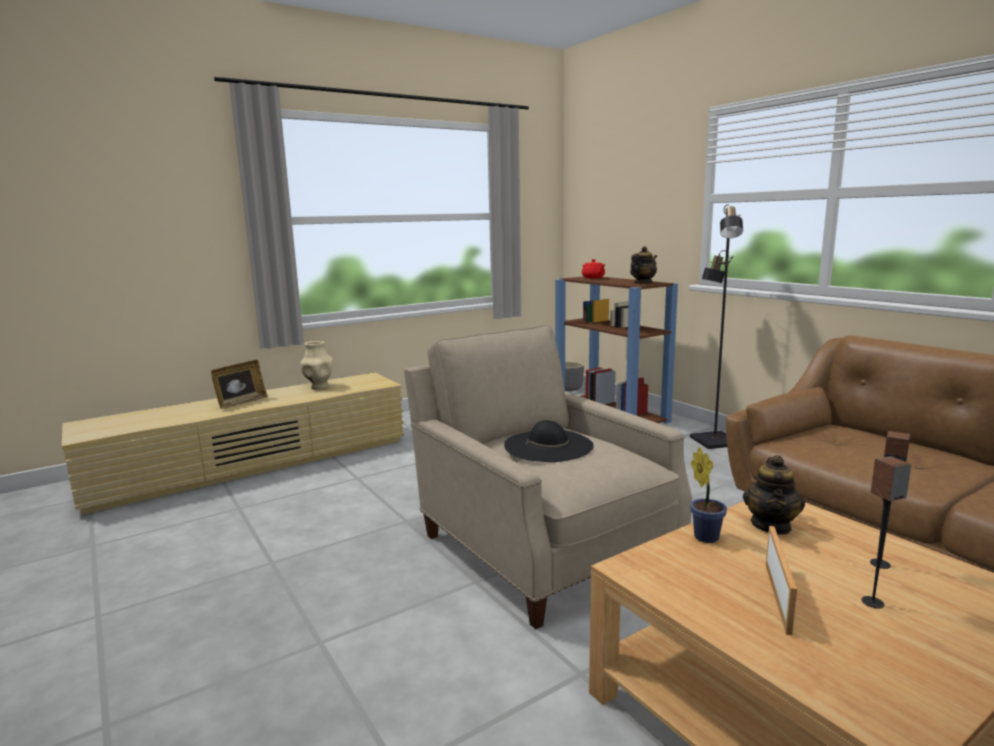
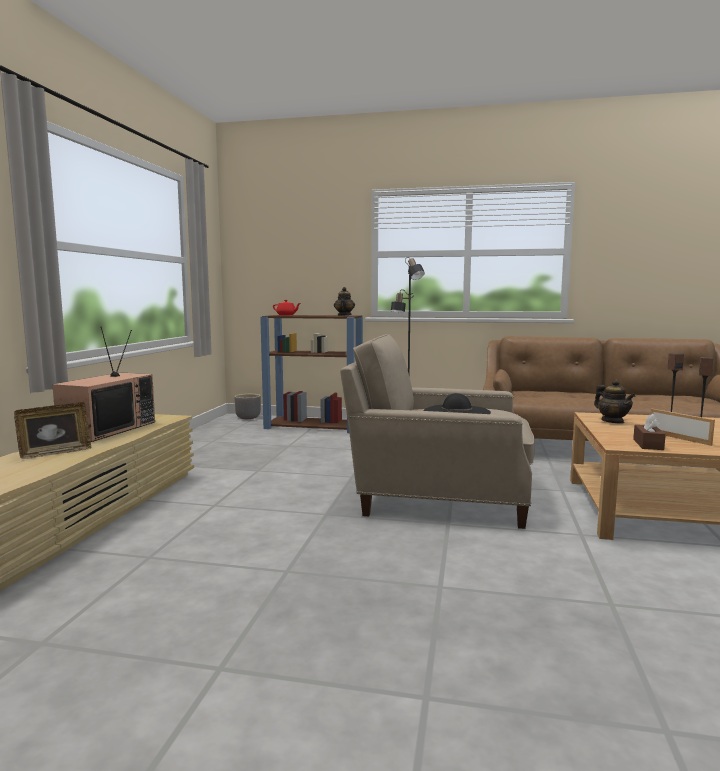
camera: 45 degrees left, 5 degrees down
(241, 402) = (55, 453): picture frame -> picture frame turned 60 degrees clockwise
(319, 387) = (108, 429): beige vase -> television
(679, 584) = (648, 444): none -> brown tissue box
(704, 535) = (605, 430): potted plant -> none

